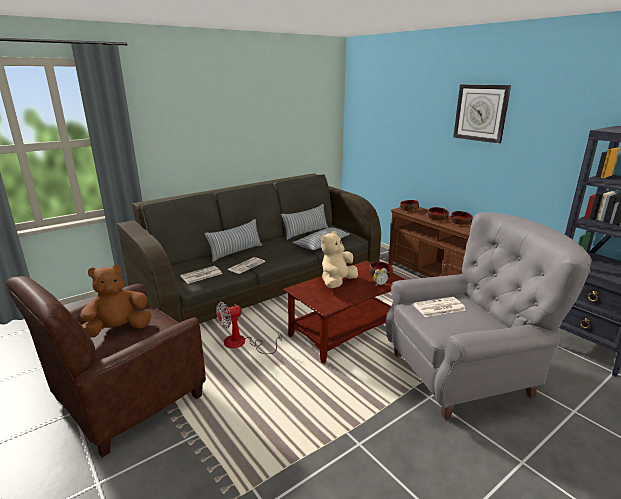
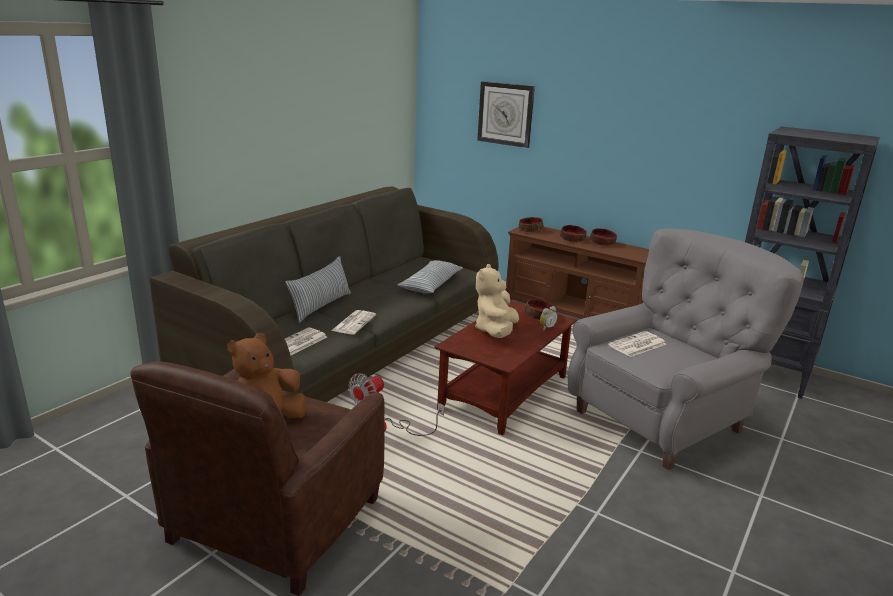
camera: 20 degrees left, 0 degrees up
(306, 232) = (397, 270): pillow -> none
(481, 113) = (622, 106): wall clock -> wall clock (505, 114)

